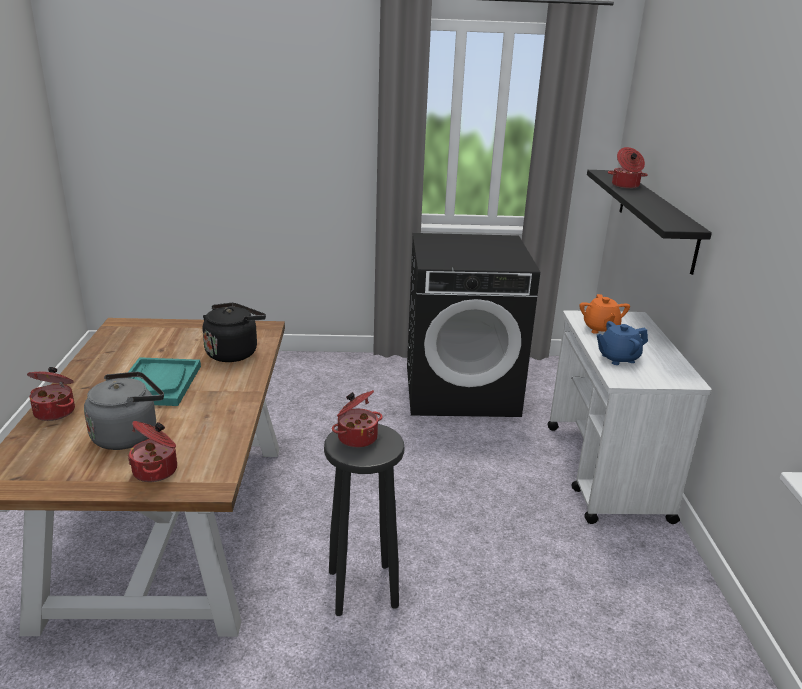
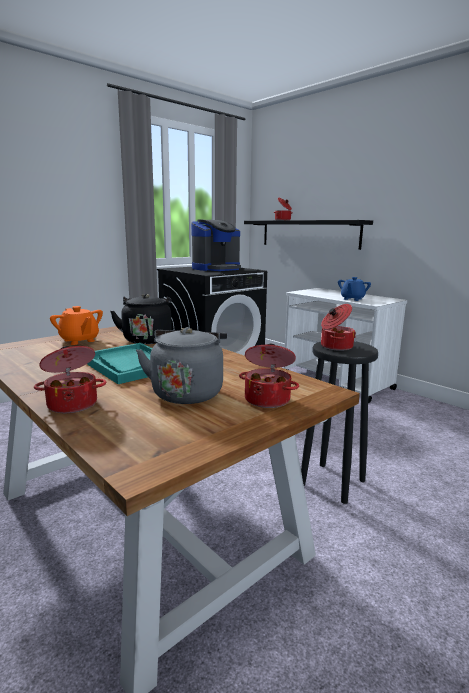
camera: 40 degrees left, 10 degrees down
(482, 250) = (216, 269): none -> coffee machine
(600, 329) = (318, 294): orange teapot -> orange teapot (79, 340)

